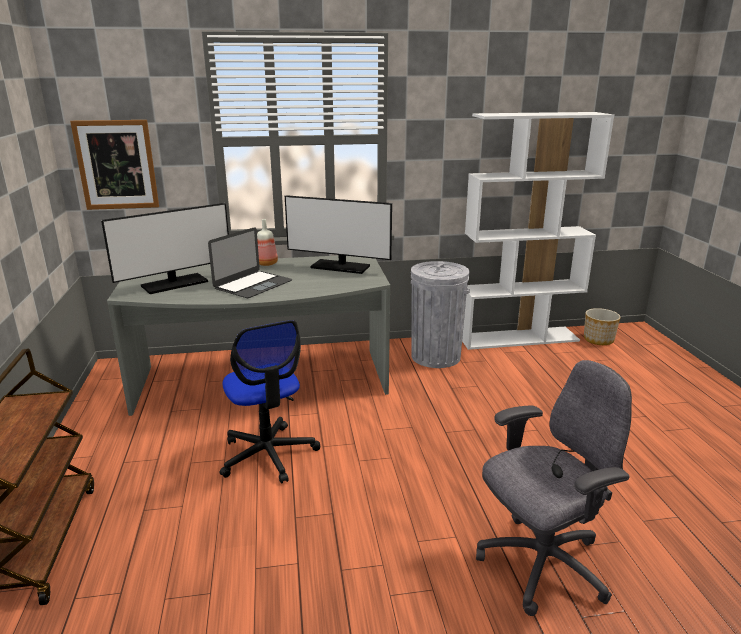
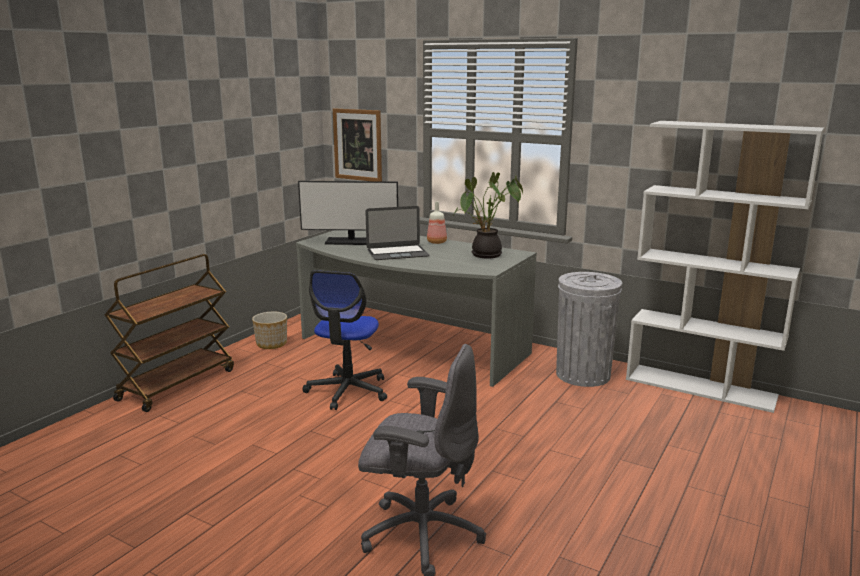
camera: 40 degrees right, 5 degrees down
(340, 267) = (485, 255): monitor -> potted plant
(598, 339) = (802, 419): planter -> planter (271, 344)

